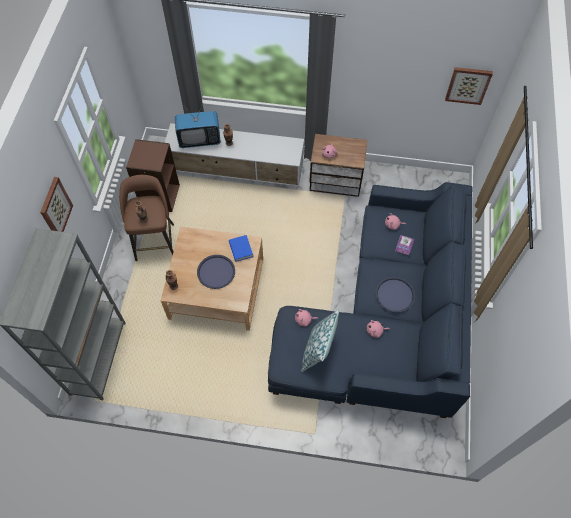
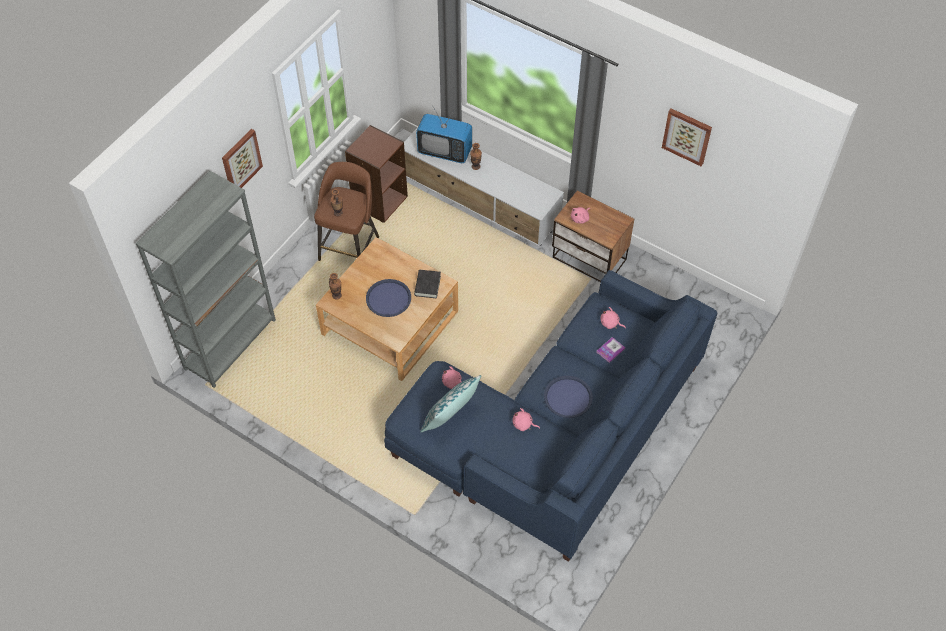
camera: 25 degrees right, 5 degrees down
(241, 249) = (427, 285): blue book -> black book
(468, 85) = (754, 191): picture -> picture (687, 136)

